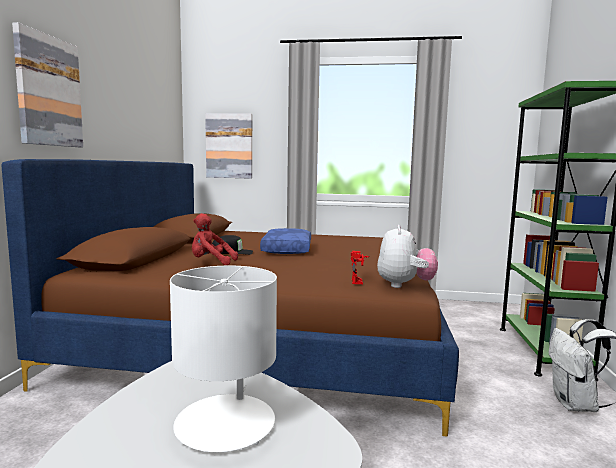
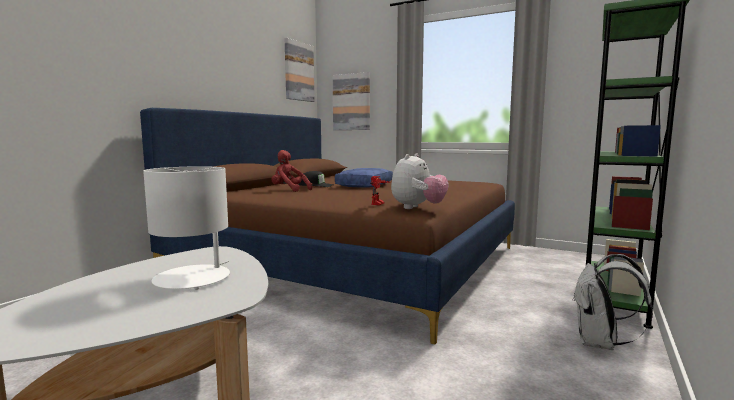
camera: 20 degrees right, 0 degrees up
(48, 91) = (182, 60): picture -> picture (298, 71)

